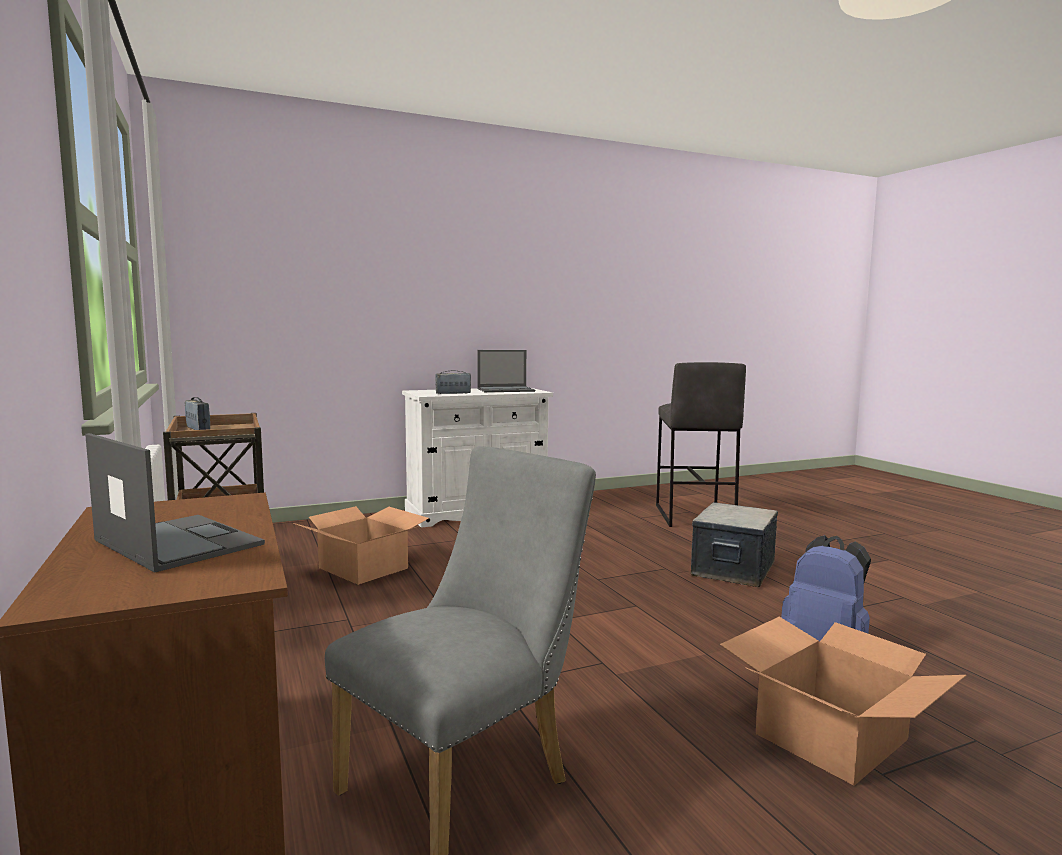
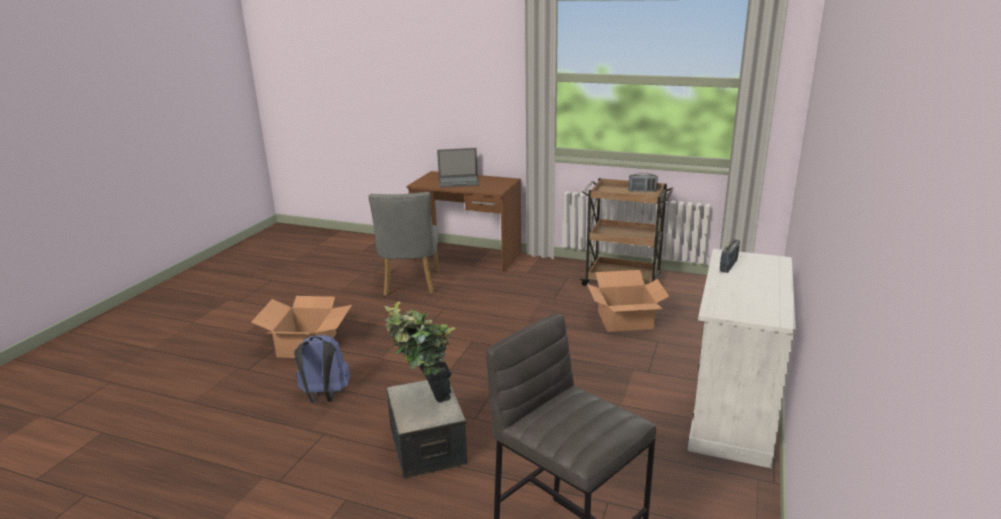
camera: 135 degrees right, 15 degrees up
(506, 390) = (749, 300): laptop -> none
(735, 514) = (425, 402): none -> potted plant

